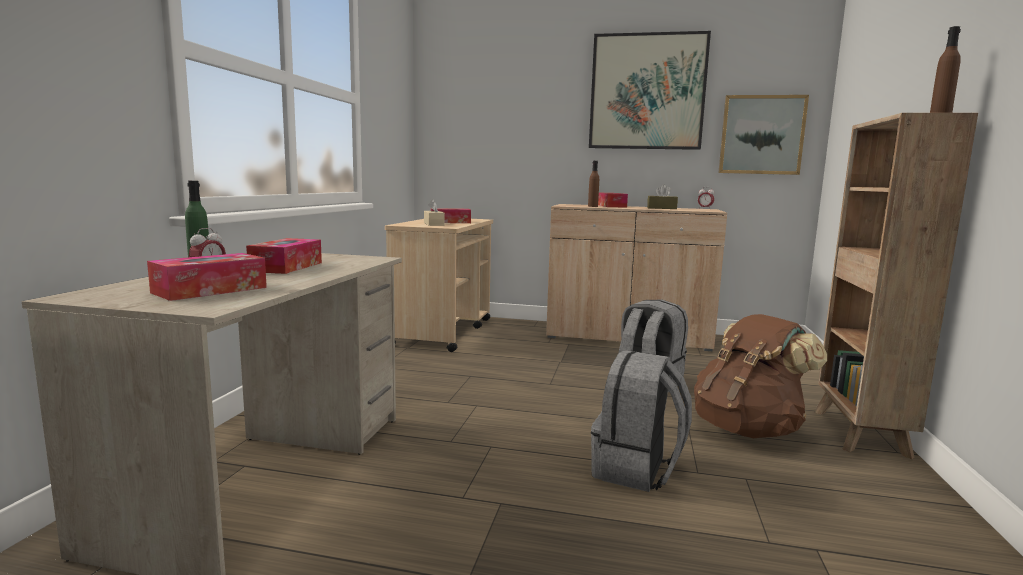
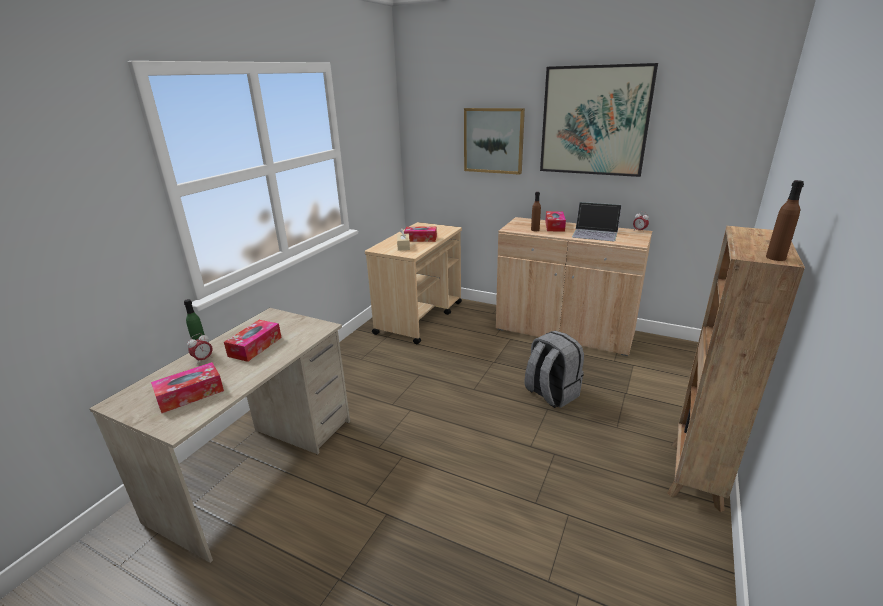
camera: 15 degrees right, 15 degrees up
(637, 470) = (492, 494): grey backpack -> none
(661, 208) = (595, 233): brown tissue box -> laptop
(747, 429) = (601, 459): brown backpack -> none
(761, 135) = (701, 165): picture -> picture (493, 140)

